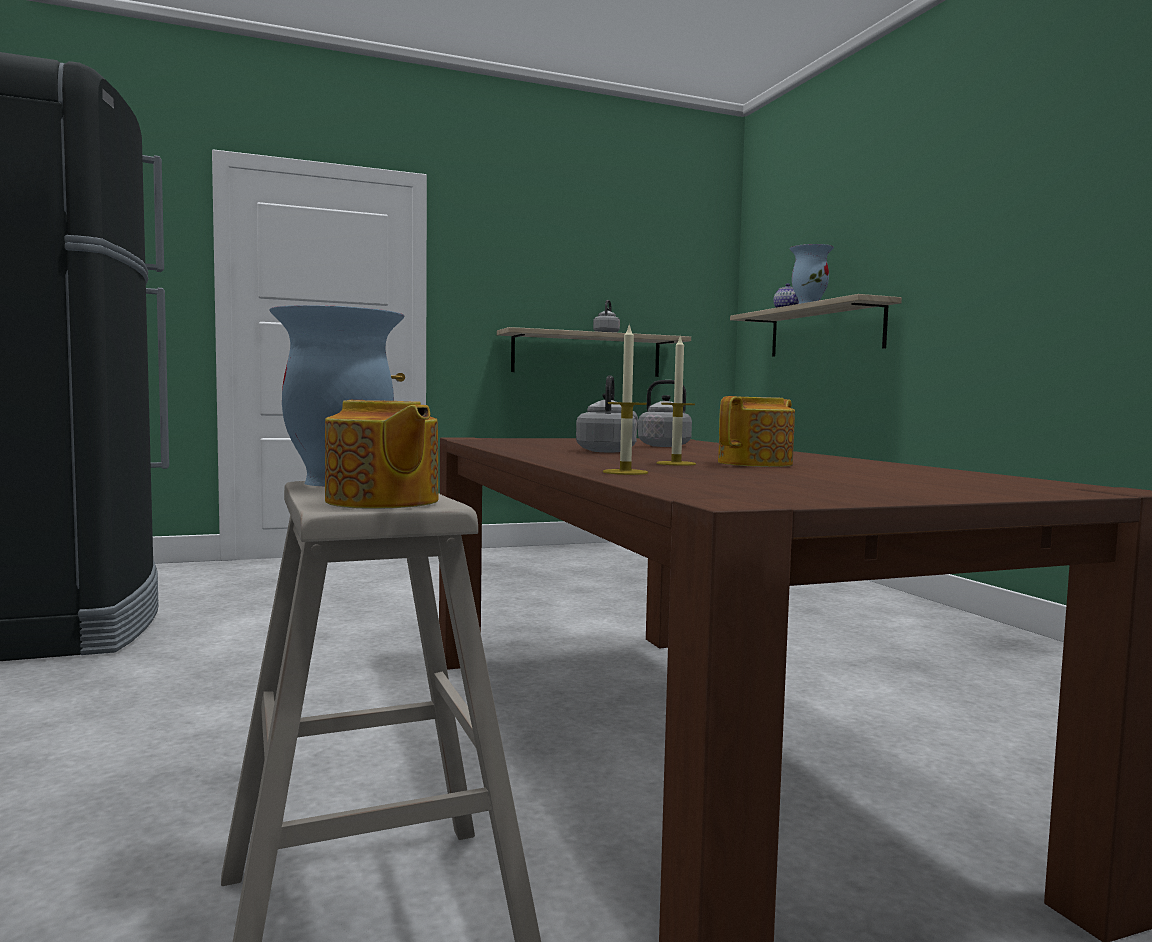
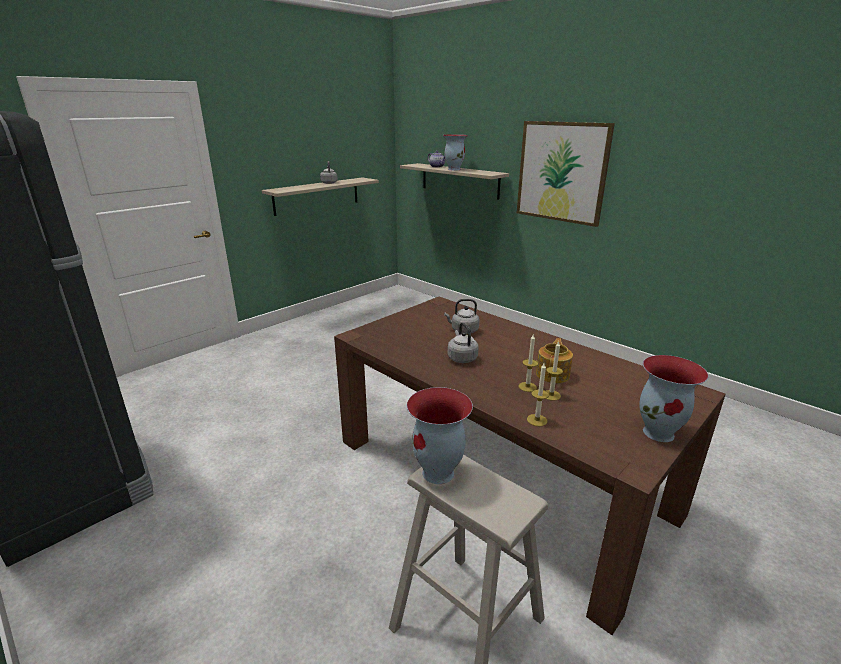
camera: 25 degrees left, 20 degrees up
(382, 502) = (506, 506): teapot -> none
(709, 468) = (551, 395): none -> candle
(893, 494) = (659, 433): none -> vase
(991, 271) = (561, 172): none -> picture

